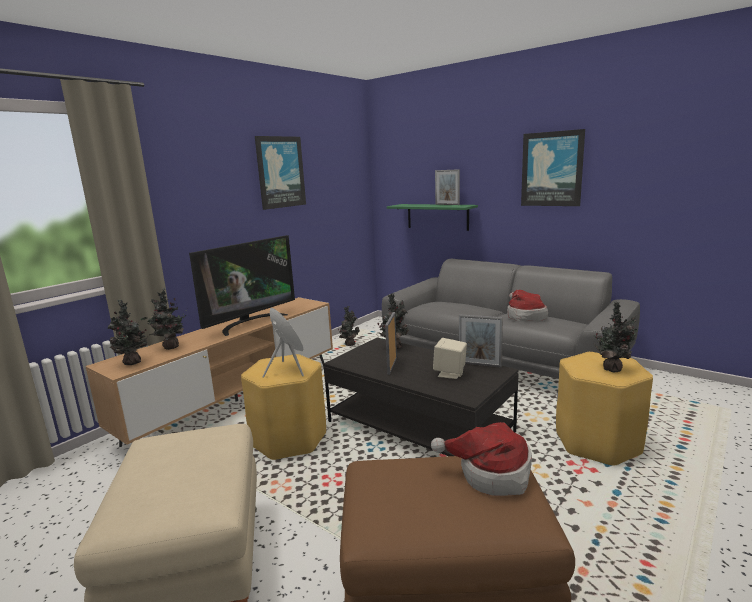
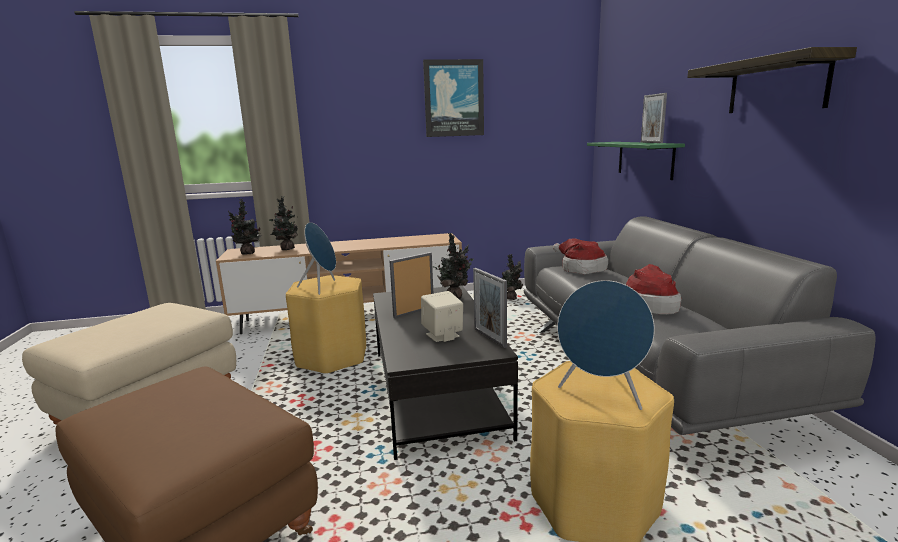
camera: 40 degrees right, 0 degrees up
(250, 322) = (368, 244): television -> none
(491, 474) = (228, 421): hat -> hat (580, 268)
(552, 169) = (776, 85): picture -> shelf
(613, 368) = (601, 394): potted plant -> blue speaker

